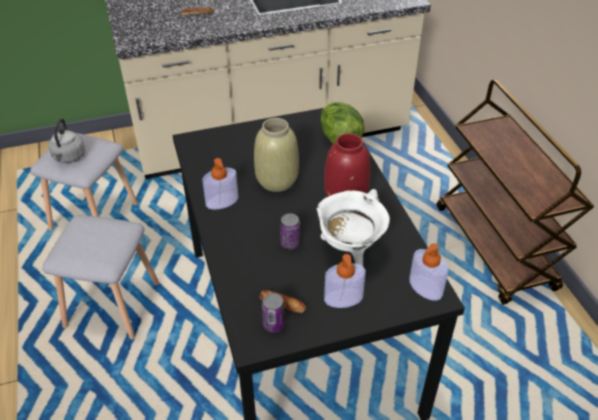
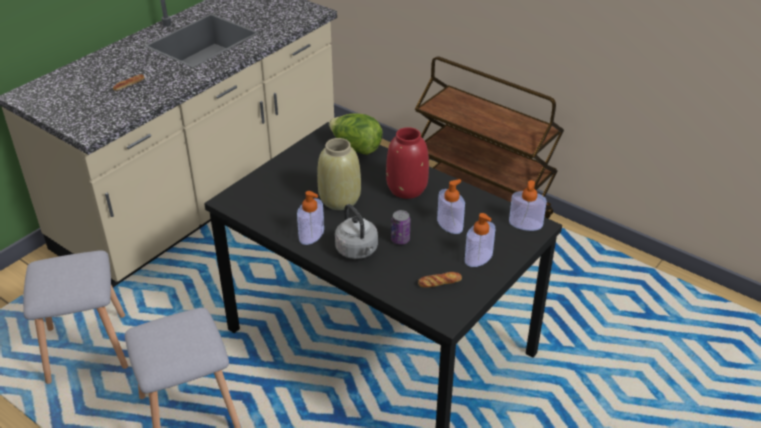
camera: 35 degrees left, 5 degrees down
(68, 157) = (63, 283): grey kettle -> grey kettle (358, 251)
(274, 324) = (448, 298): can -> none
(350, 251) = (450, 224): white cooking pot -> soap dispenser

